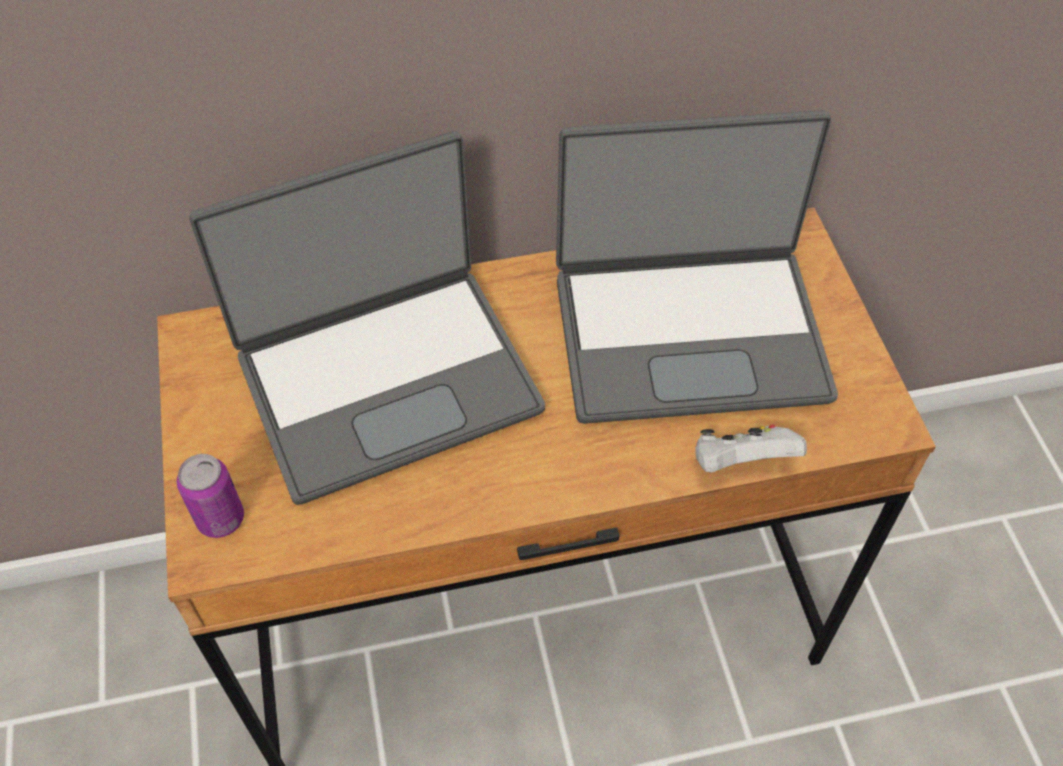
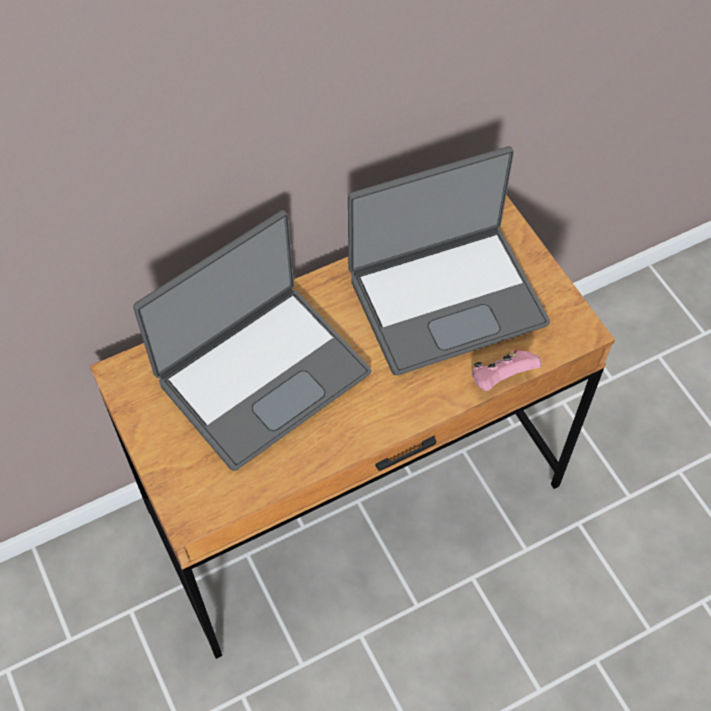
camera: 15 degrees left, 5 degrees up
(220, 519) = (188, 491): can -> none
(740, 464) = (501, 378): white game controller -> pink game controller

